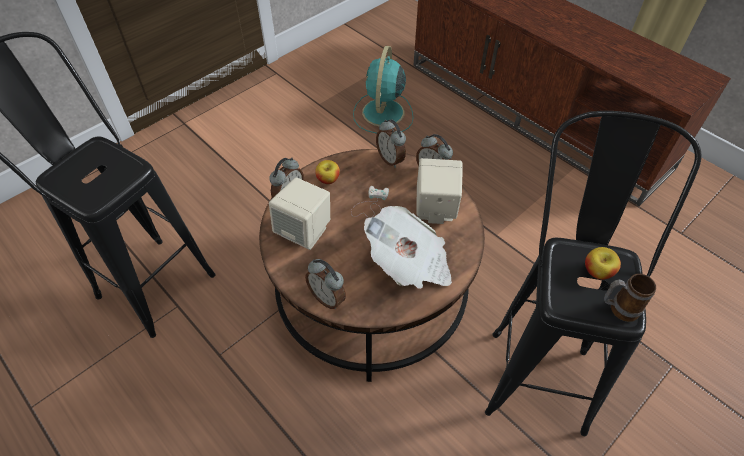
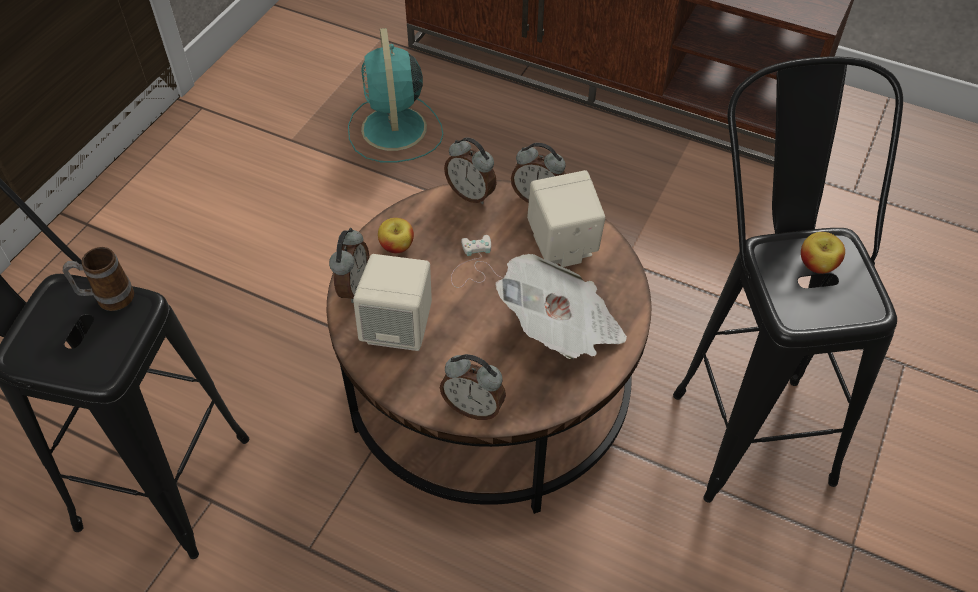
camera: 20 degrees left, 0 degrees up
(618, 309) = (858, 302): mug -> mug (108, 299)

